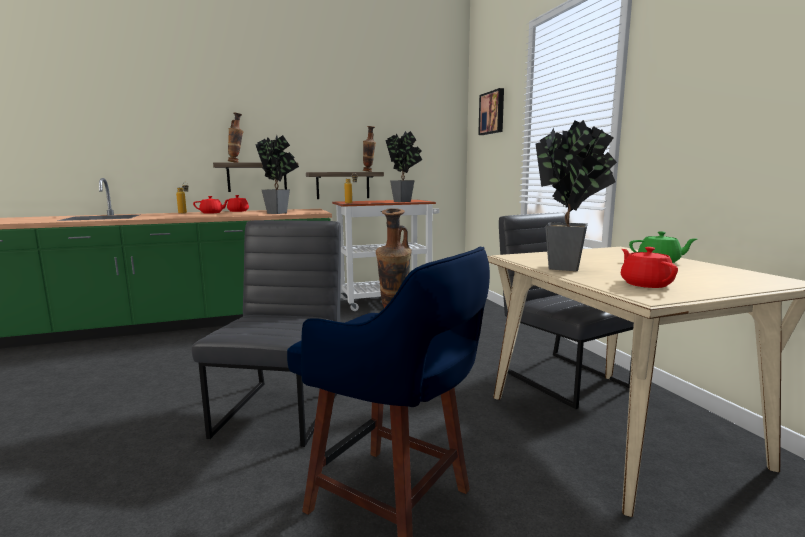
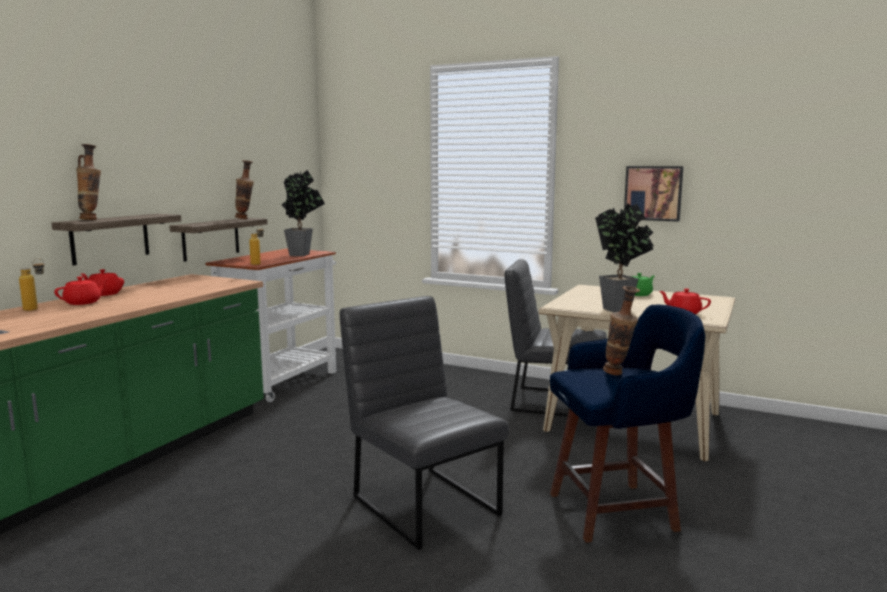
camera: 45 degrees left, 0 degrees up
(280, 213) = (194, 289): potted plant -> none
(492, 112) = (372, 147): picture -> picture (653, 193)

